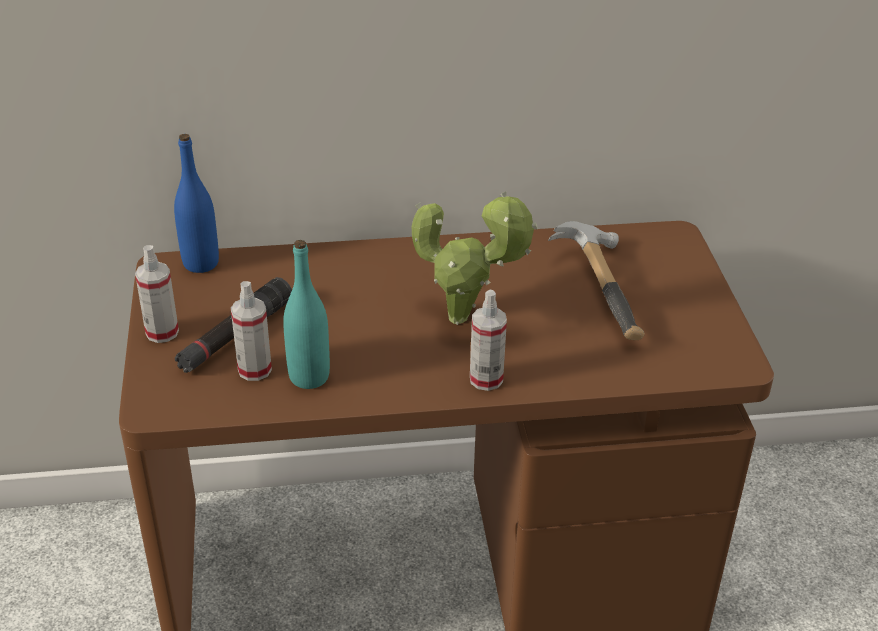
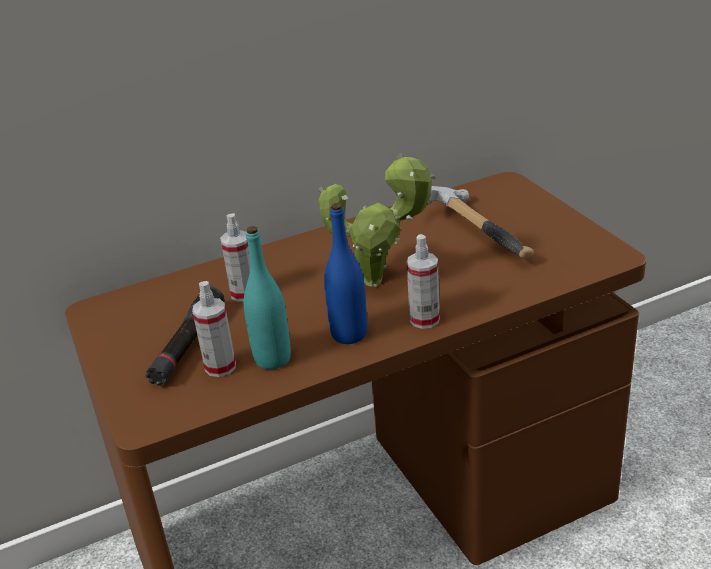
camera: 15 degrees left, 5 degrees down
(162, 332) = (118, 360): spray bottle -> spray bottle (244, 293)
(201, 263) = (125, 298): blue bottle -> blue bottle (349, 334)

